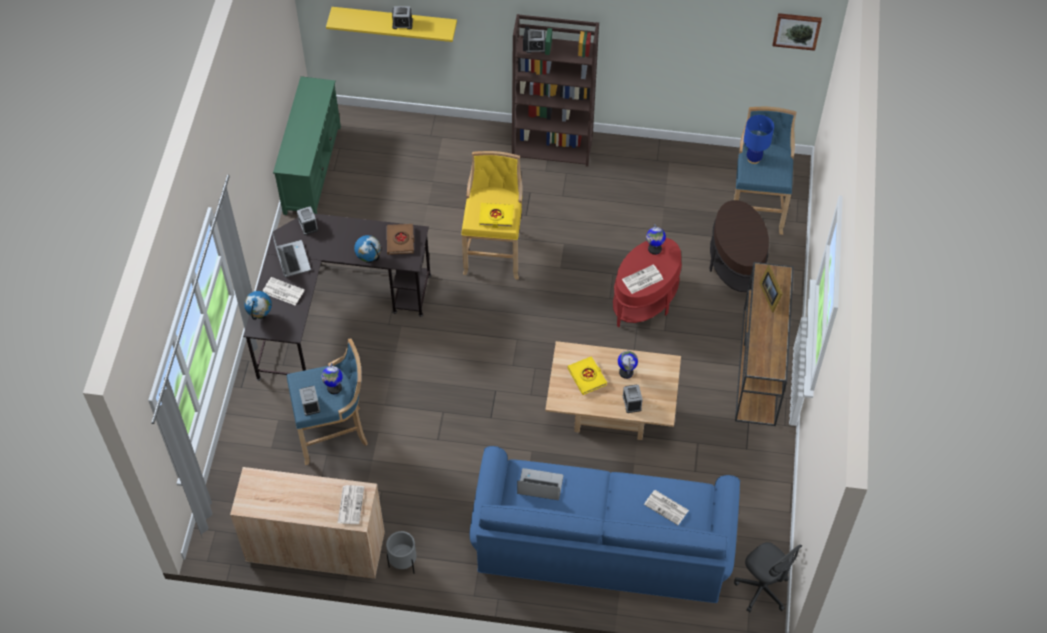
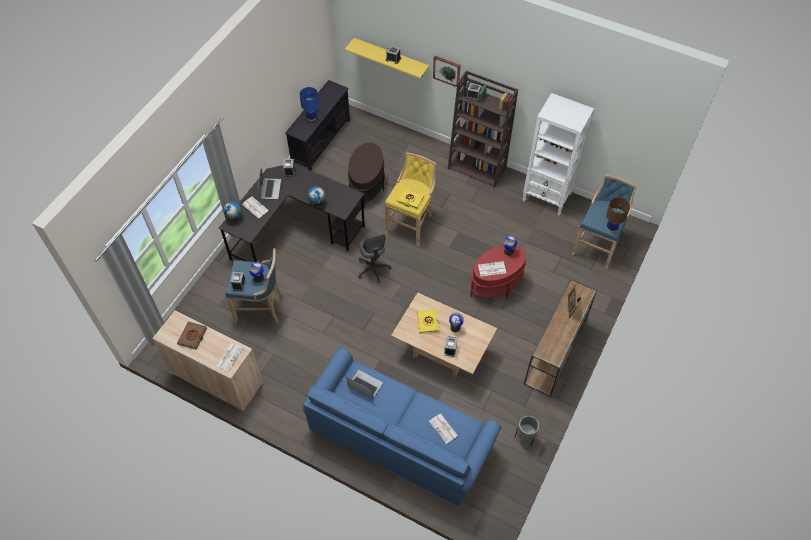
camera: 20 degrees right, 0 degrees up
(312, 170) = (321, 141): green tv stand -> black tv stand
(400, 241) = (342, 197): brown book -> brown book (192, 336)
(403, 564) = (265, 407): grey planter -> grey planter (525, 438)
(665, 160) = (547, 197): none -> white bookcase
(735, 267) = (566, 280): brown side table -> brown side table (367, 187)
(753, 158) = (599, 210): blue table lamp -> blue table lamp (311, 118)
(762, 589) = (495, 508): grey office chair -> grey office chair (373, 269)
(779, 177) = (611, 228): none -> brown table lamp
(796, 30) = (652, 128): picture -> picture (447, 70)

